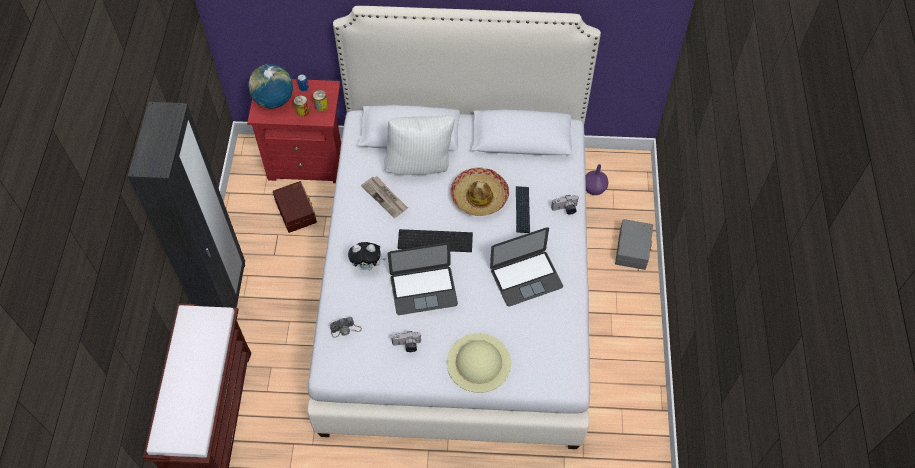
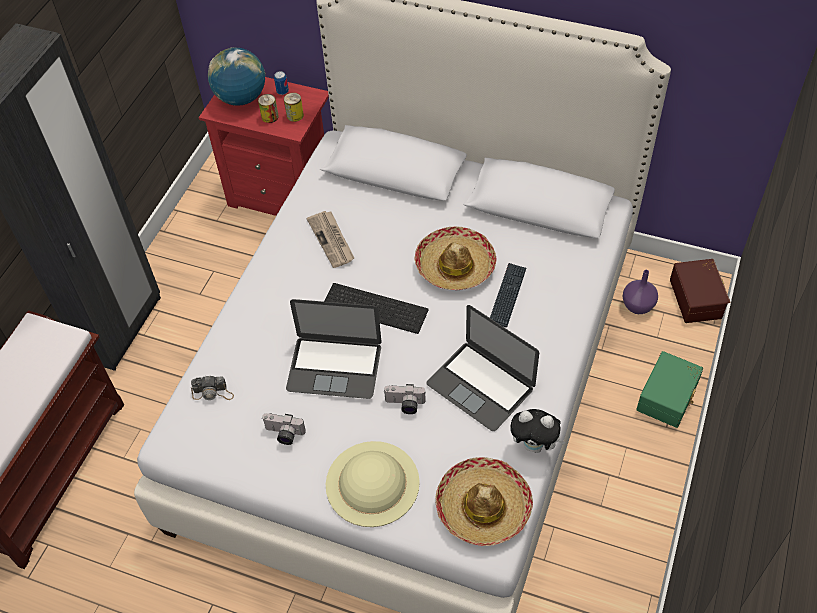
camera: 20 degrees right, 5 degrees down
(297, 211) = (247, 249): brown storage box -> brown storage box (698, 298)
(367, 265) = (275, 319): plush toy -> plush toy (535, 445)
(420, 164) = (392, 210): white pillow -> none
(526, 278) = (480, 385): laptop -> laptop turned 45 degrees clockwise
(555, 359) = (483, 507): none -> hat
(565, 209) = (567, 308): camera -> camera (405, 405)
(633, 249) = (669, 396): grey storage box -> green storage box

